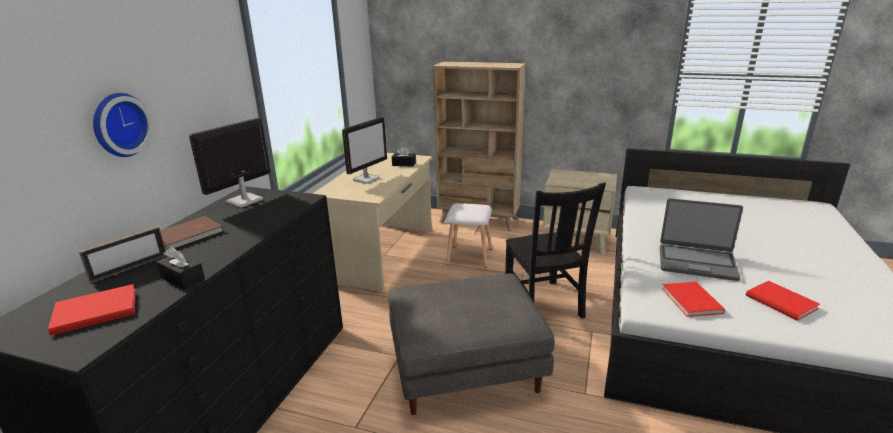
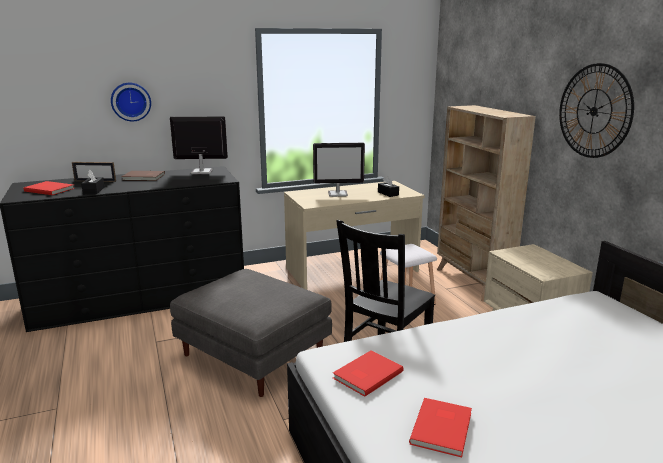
camera: 50 degrees right, 5 degrees down
(587, 52) = (594, 111): none -> wall clock
(696, 262) = (458, 363): laptop -> none

